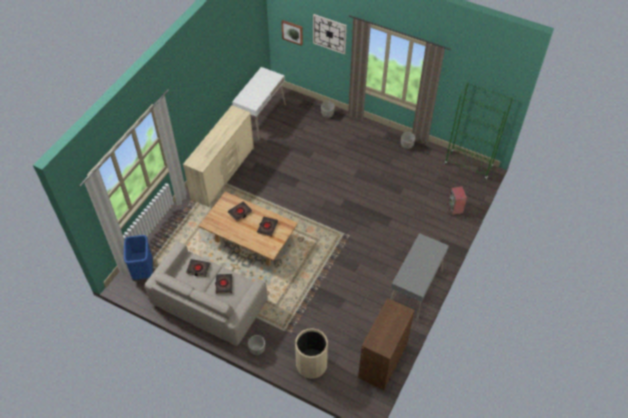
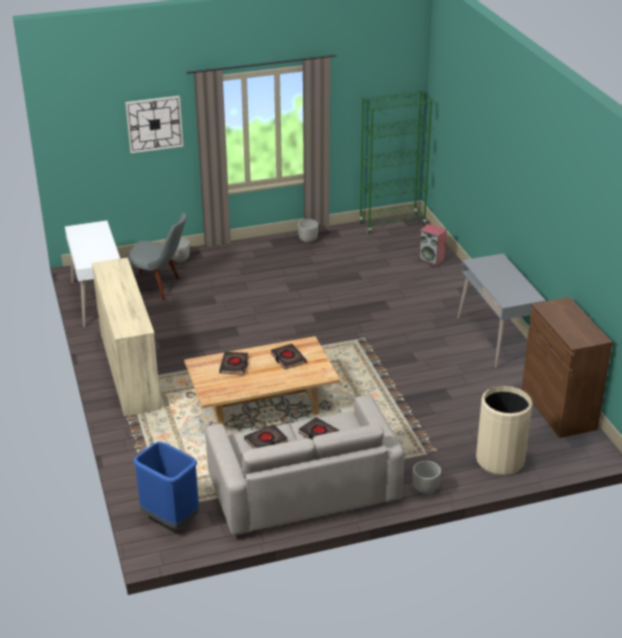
camera: 45 degrees left, 20 degrees down
(292, 32) = (93, 152): picture -> none
(296, 127) = (159, 287): none -> grey chair

